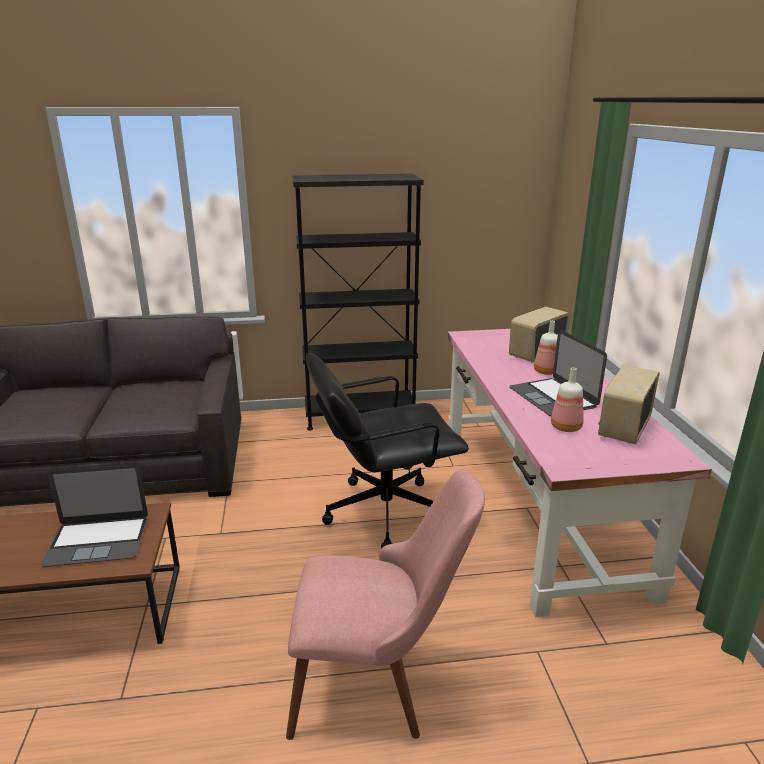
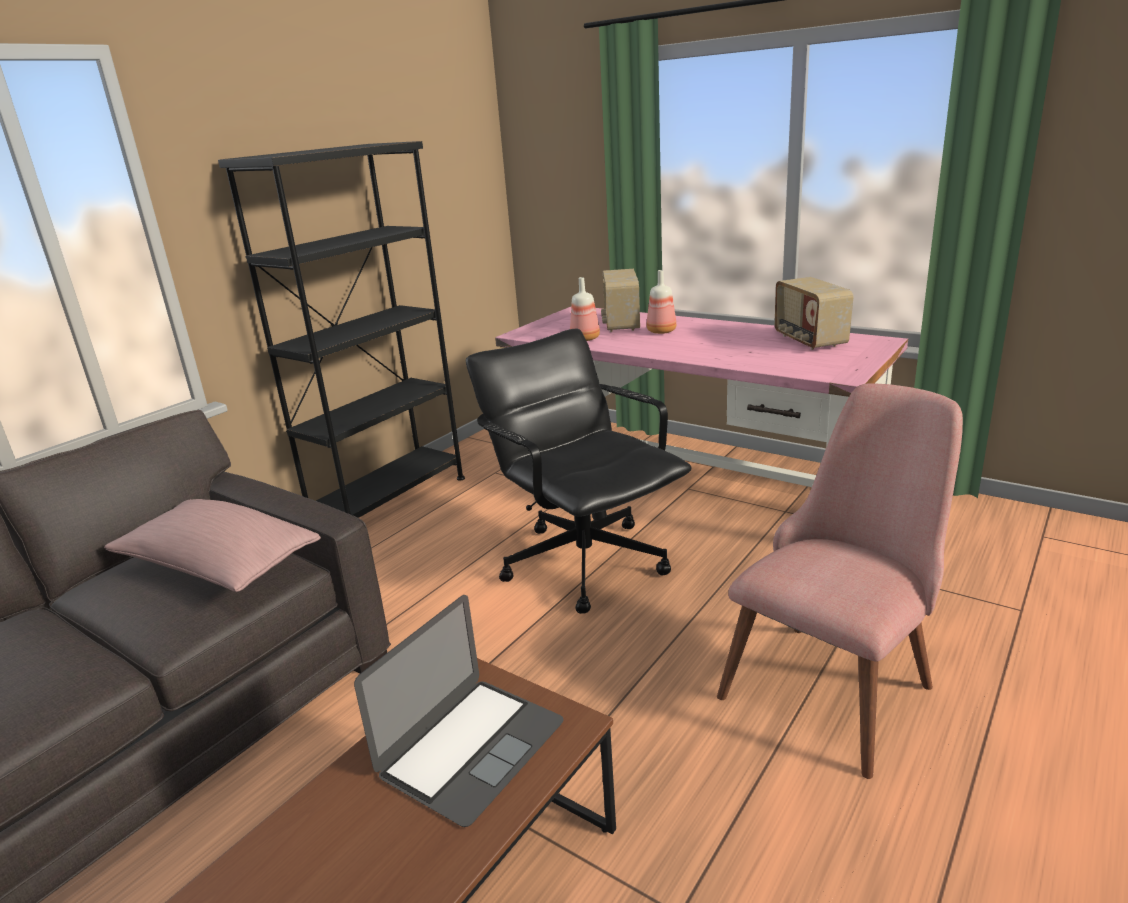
camera: 45 degrees left, 0 degrees up
(162, 402) = (219, 567): none -> pink pillow
(384, 511) = (584, 562): black office chair -> black office chair turned 120 degrees clockwise
(553, 397) = (714, 343): laptop -> none
(567, 427) = (777, 355): bottle -> bottle (586, 338)

